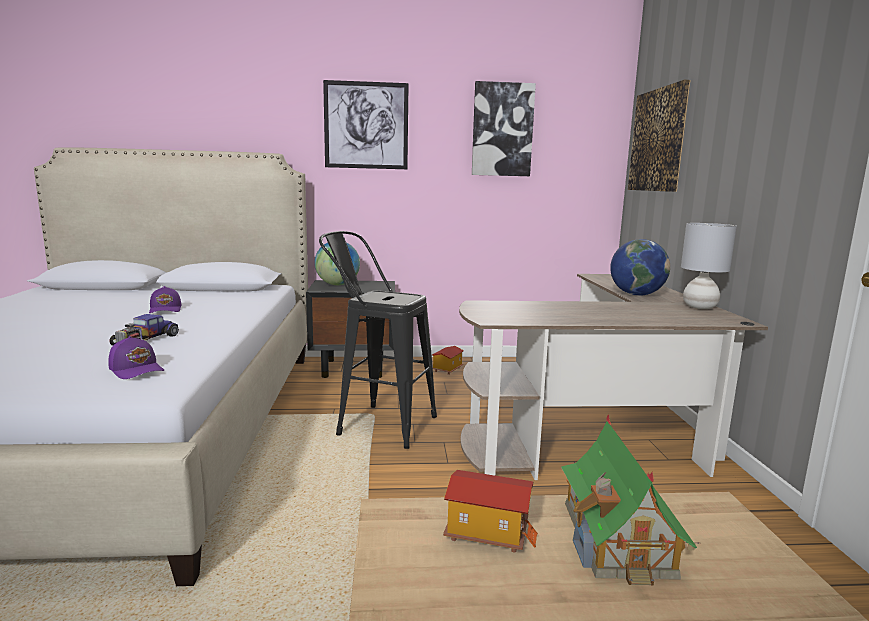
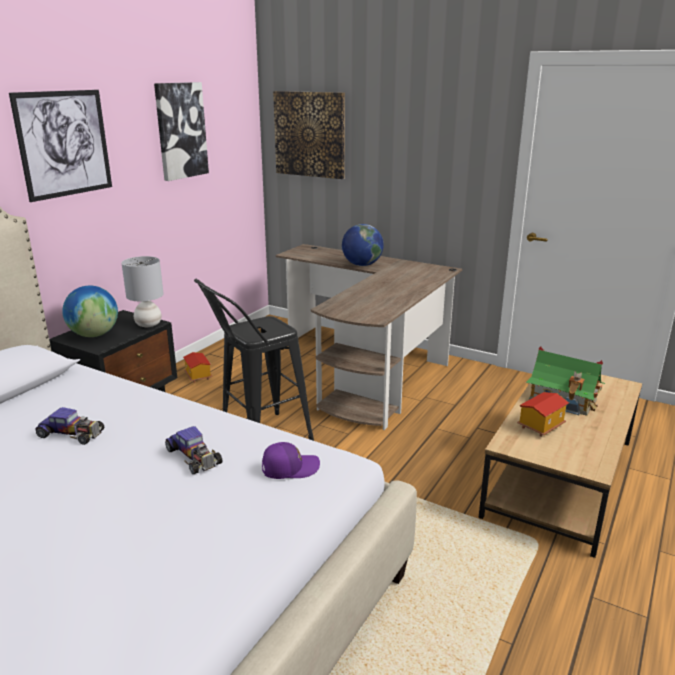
camera: 55 degrees left, 10 degrees up
(166, 309) = (71, 433): purple cap -> toy car
(699, 307) = (410, 264): grey table lamp -> grey table lamp (148, 325)

